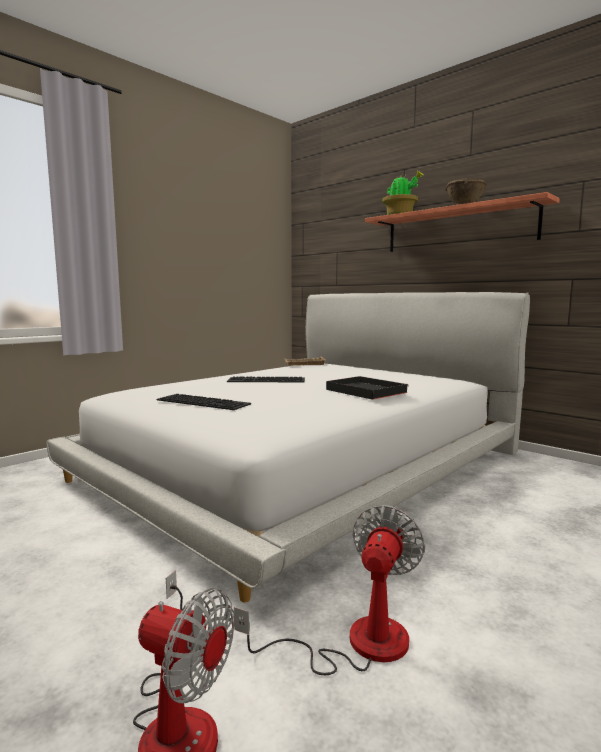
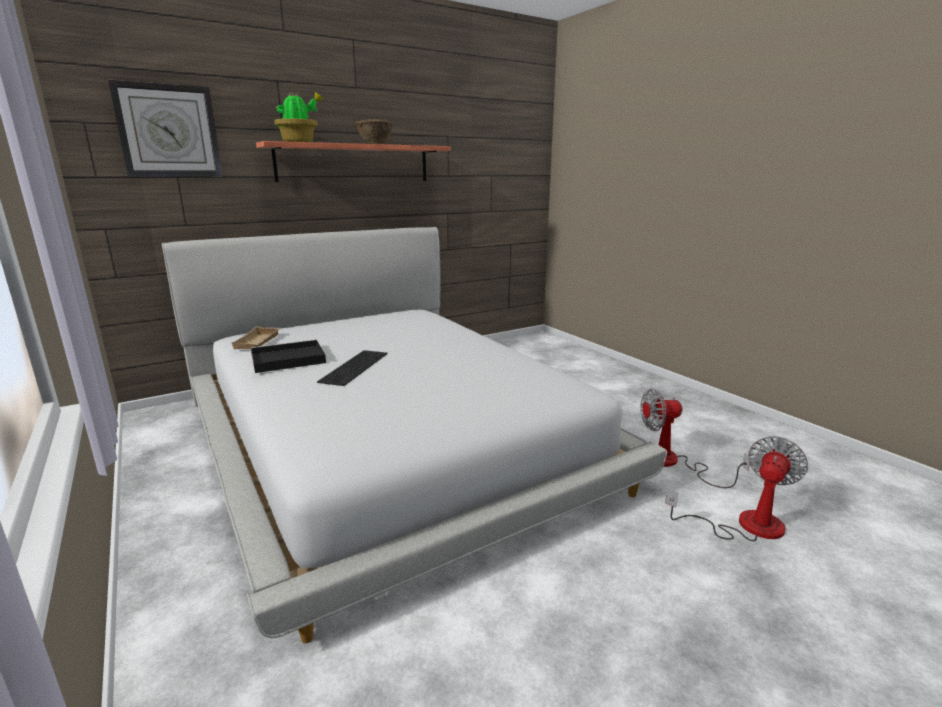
camera: 75 degrees left, 10 degrees up
(205, 402) = (455, 401): keyboard -> none
(335, 222) = (168, 131): none -> wall clock
(356, 643) = (672, 463): fan -> fan turned 45 degrees counterclockwise
(364, 391) = (452, 340): black tray -> black tray (286, 359)

